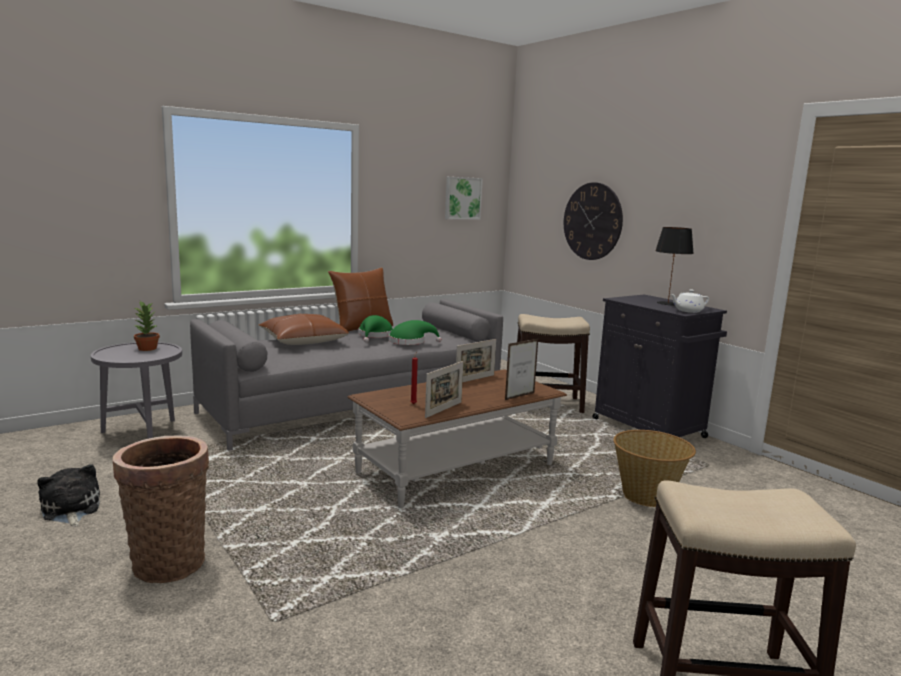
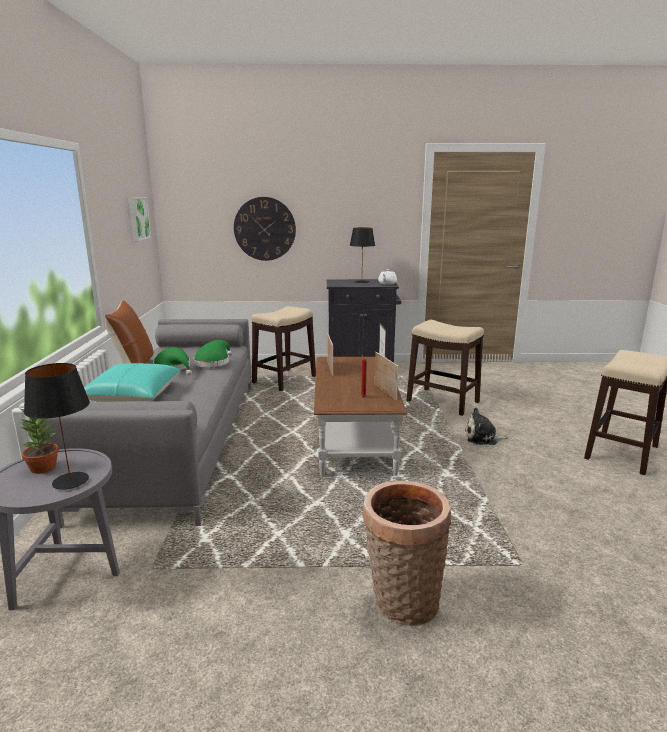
camera: 55 degrees left, 5 degrees up
(70, 510) = (233, 659): plush toy -> plush toy (483, 438)
(130, 356) = (70, 480): none -> black table lamp
(303, 341) = (132, 395): brown pillow -> turquoise pillow
(647, 495) = (443, 402): basket -> stool

